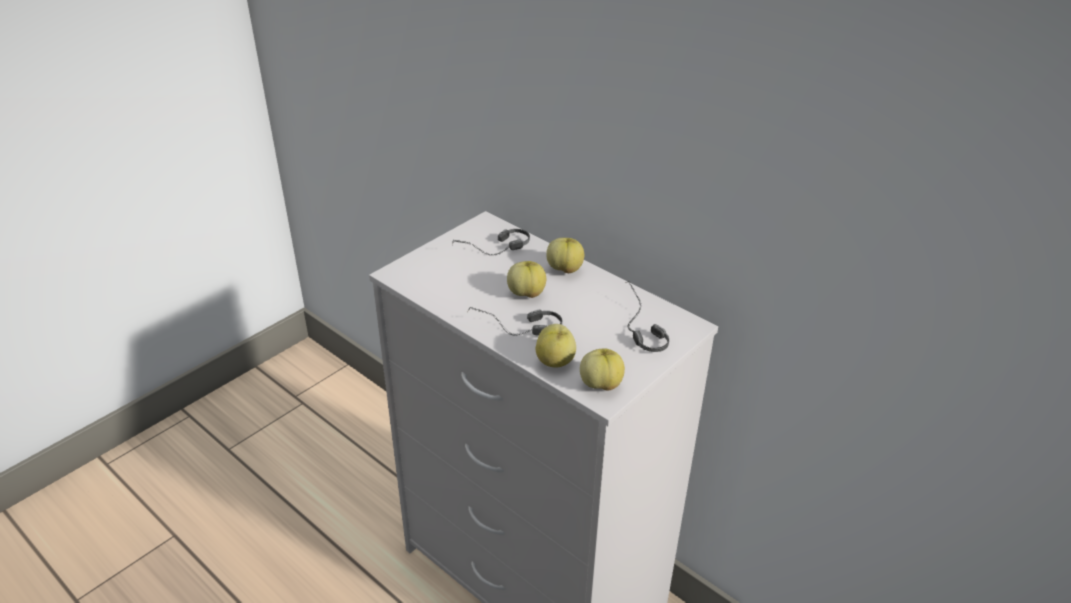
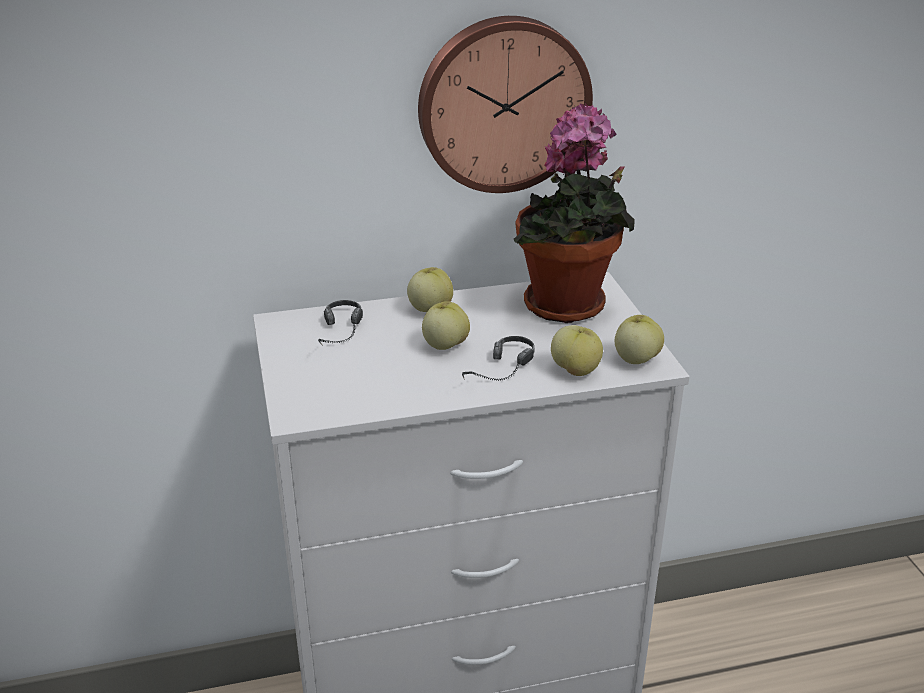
camera: 55 degrees left, 5 degrees down
(636, 327) = (568, 308): headphones -> potted plant
(660, 141) = (502, 103): none -> wall clock

